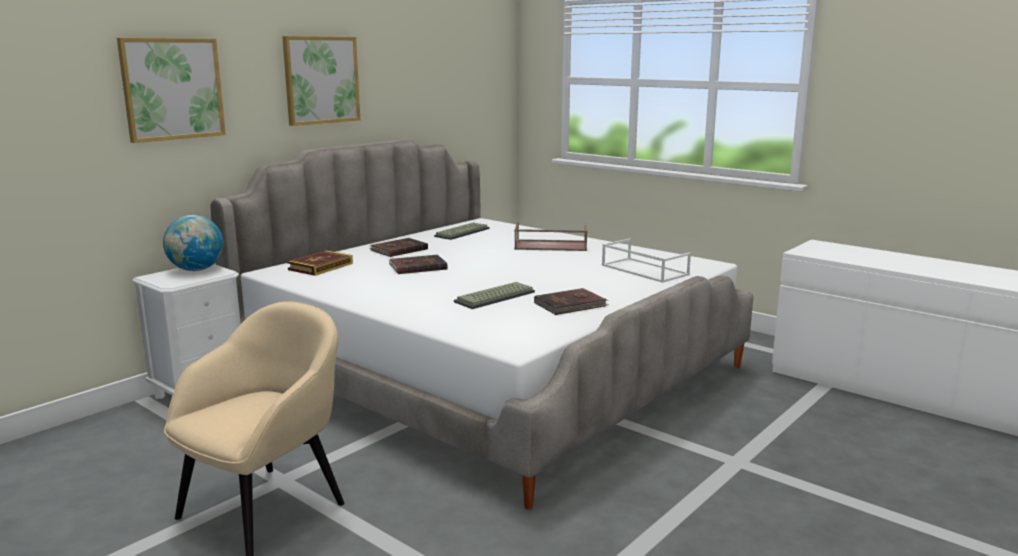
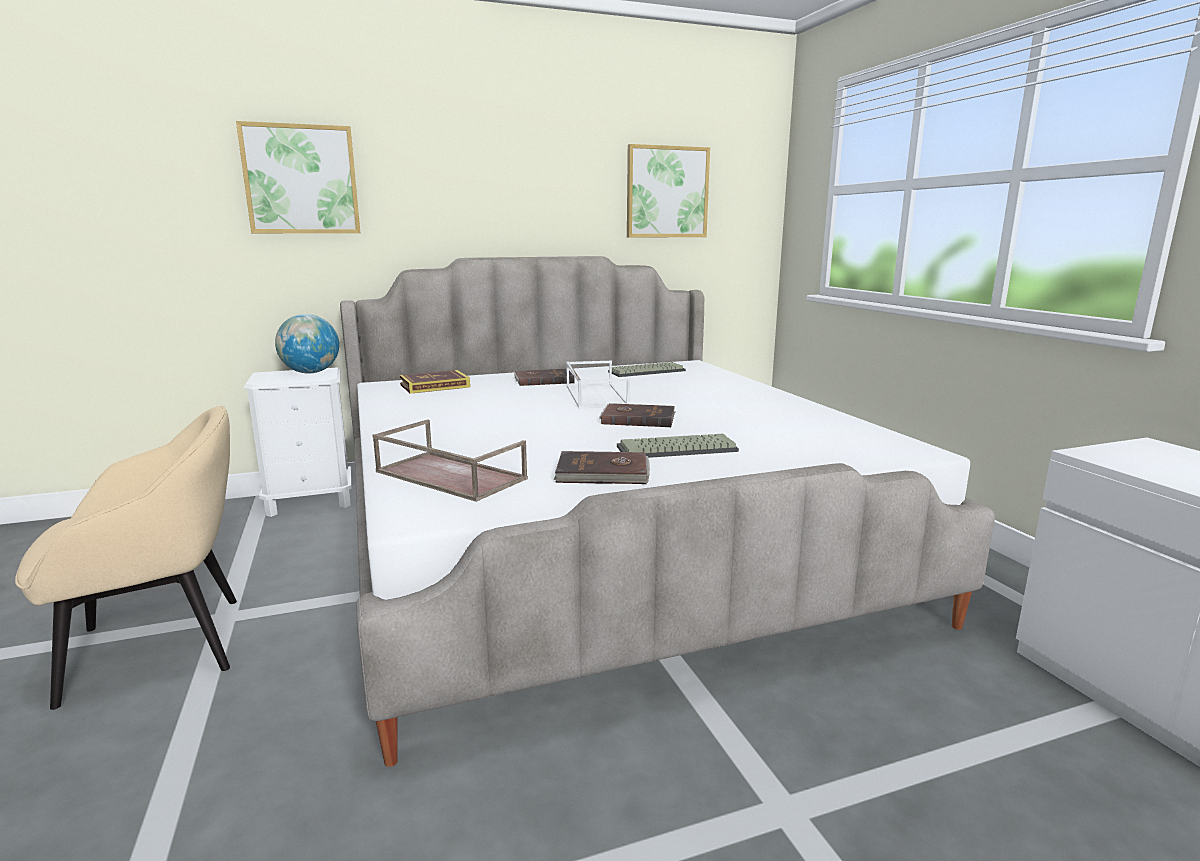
camera: 30 degrees right, 0 degrees up
(321, 80) = (490, 180): picture -> picture (667, 192)
(417, 267) = (523, 399): brown book -> brown book (638, 418)
(495, 297) = (530, 446): keyboard -> keyboard (676, 449)
(550, 246) = (721, 397): brown tray -> brown tray (448, 475)
(643, 270) = (795, 444): white tray -> white tray (594, 395)

